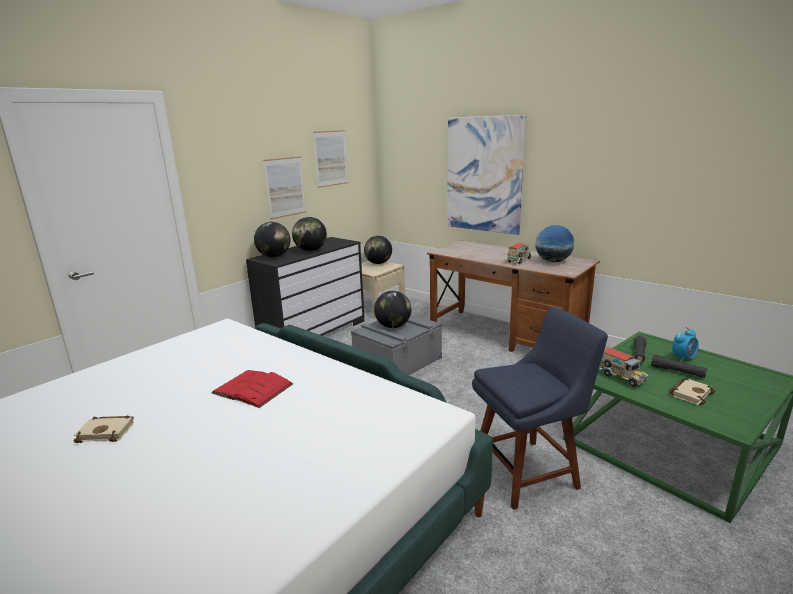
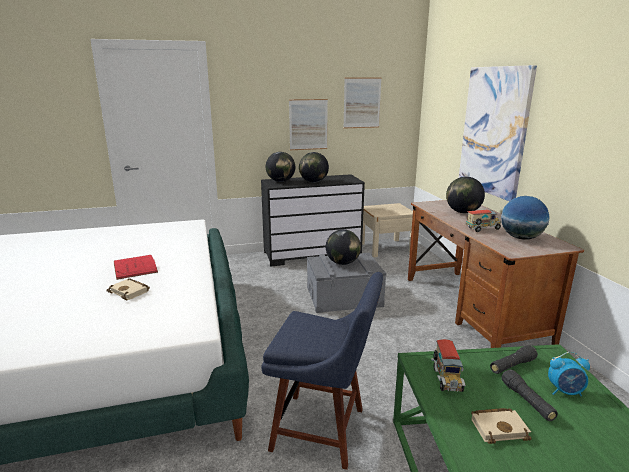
camera: 35 degrees right, 0 degrees up
(108, 432) = (41, 264): beige book -> beige book (130, 292)
(378, 263) = (397, 207): globe -> globe (463, 212)

